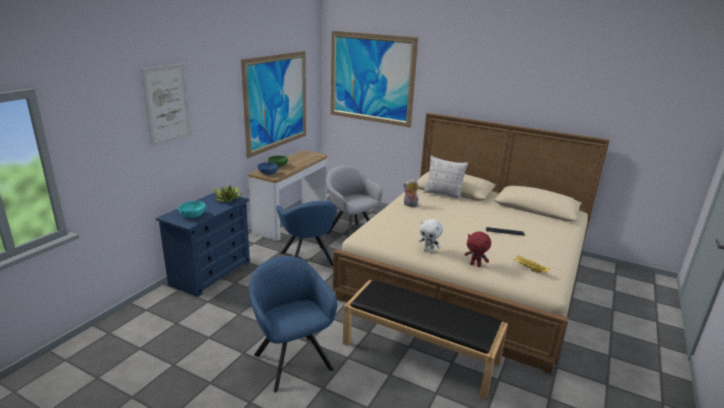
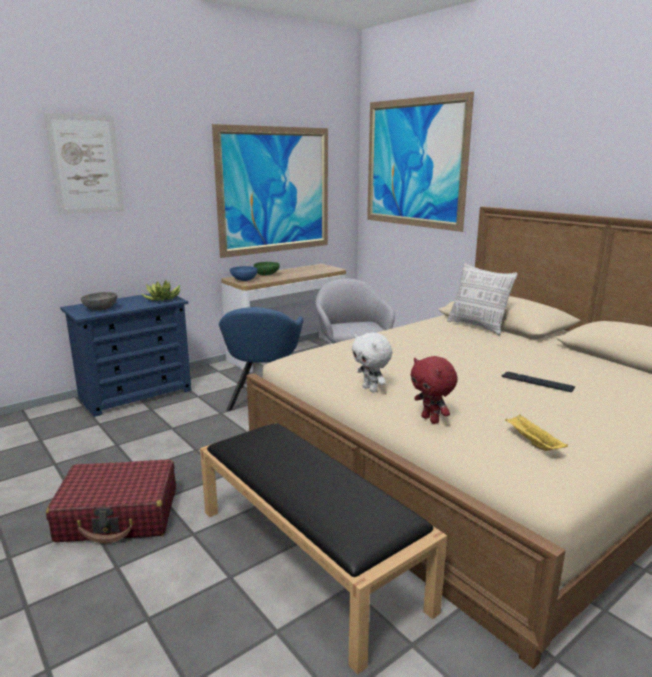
camera: 25 degrees right, 5 degrees down
(193, 215) = (101, 309): turquoise bowl -> grey bowl
(292, 359) = (119, 515): blue armchair -> red suitcase
(410, 205) = (408, 333): plush toy -> none

